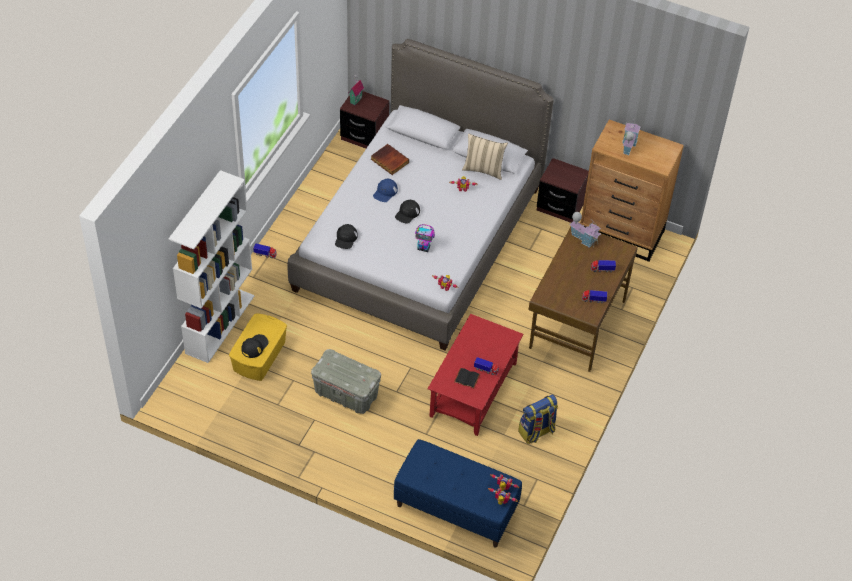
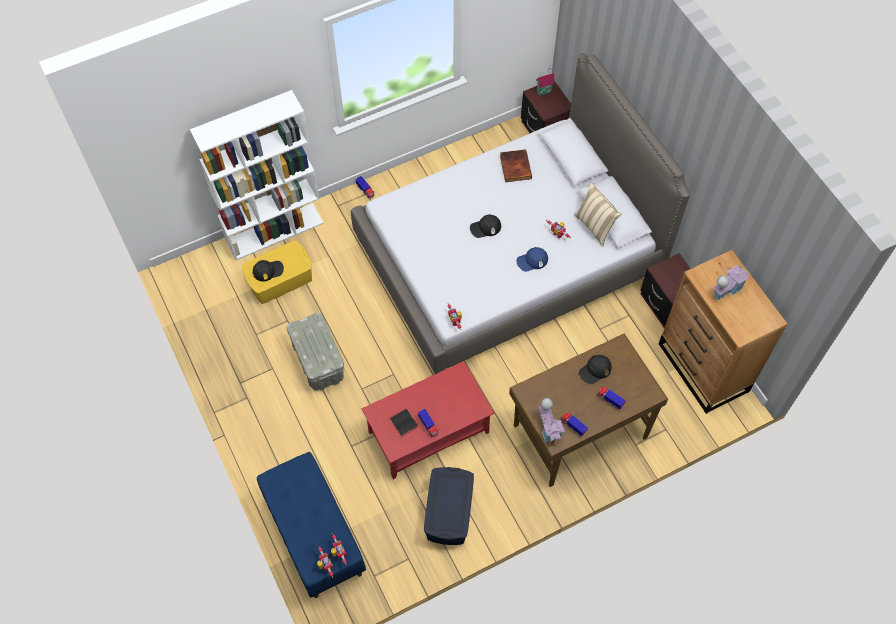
camera: 40 degrees right, 10 degrees up
(346, 238) = (409, 219): black cap -> black cap (595, 370)
(385, 192) = (484, 195): blue cap -> blue cap (532, 261)
(424, 248) = (470, 271): toy robot -> none
(536, 432) = (448, 512): backpack -> blue storage box
(584, 238) = (621, 356): toy house -> toy house (549, 428)

